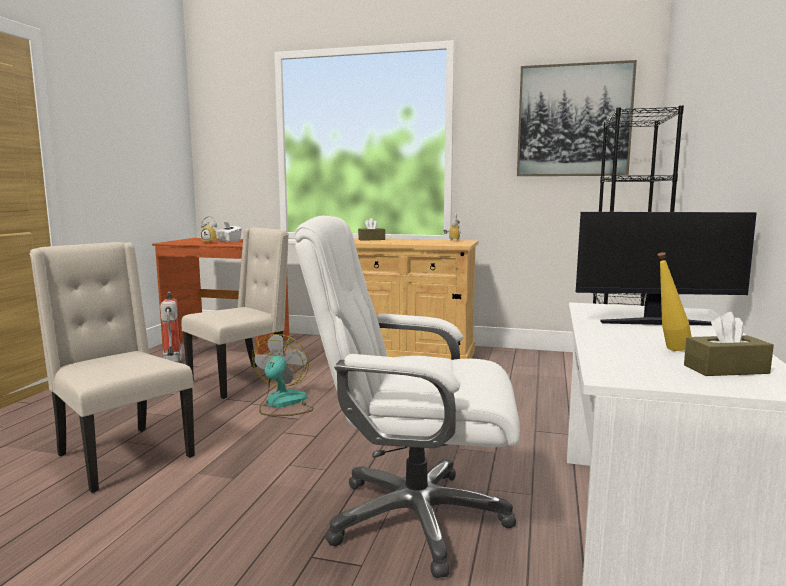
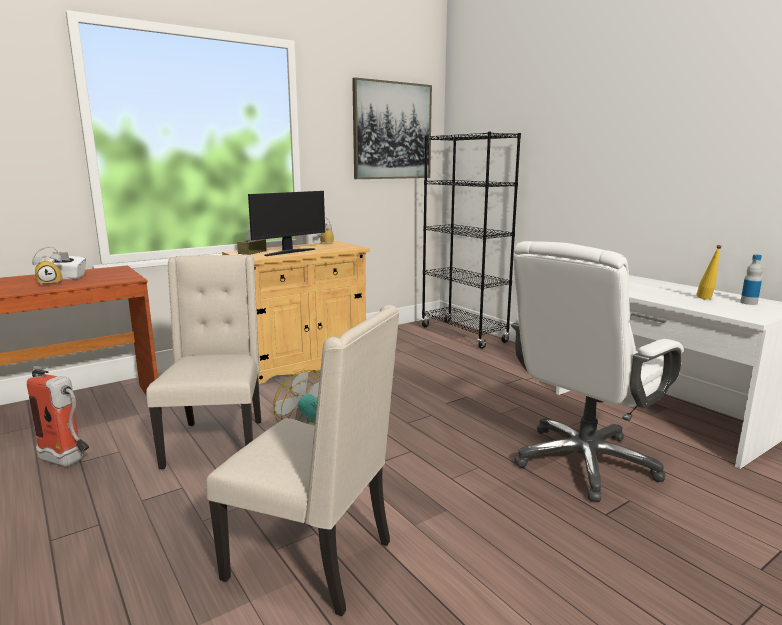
camera: 50 degrees left, 5 degrees up
(121, 456) = (314, 559): beige chair -> beige chair turned 150 degrees counterclockwise
(656, 322) = (640, 286): monitor -> monitor (289, 252)
(726, 369) = (748, 303): brown tissue box -> bottle

